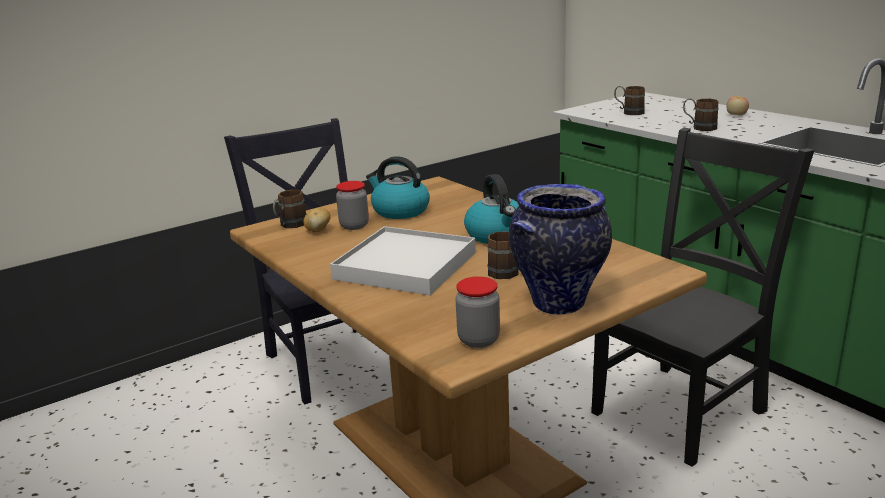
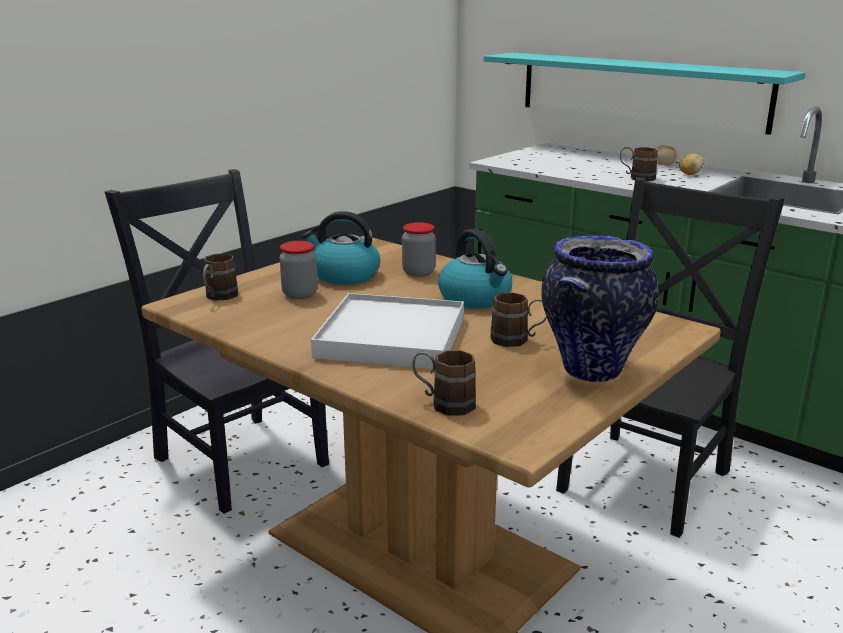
camera: 15 degrees left, 0 degrees up
(318, 231) = (259, 302): potato -> potato (689, 174)
(478, 340) = (531, 416): jar -> jar (418, 272)
(628, 112) = (552, 163): brown mug -> brown mug (443, 403)
(721, 43) = (639, 90): none -> turquoise shelf

